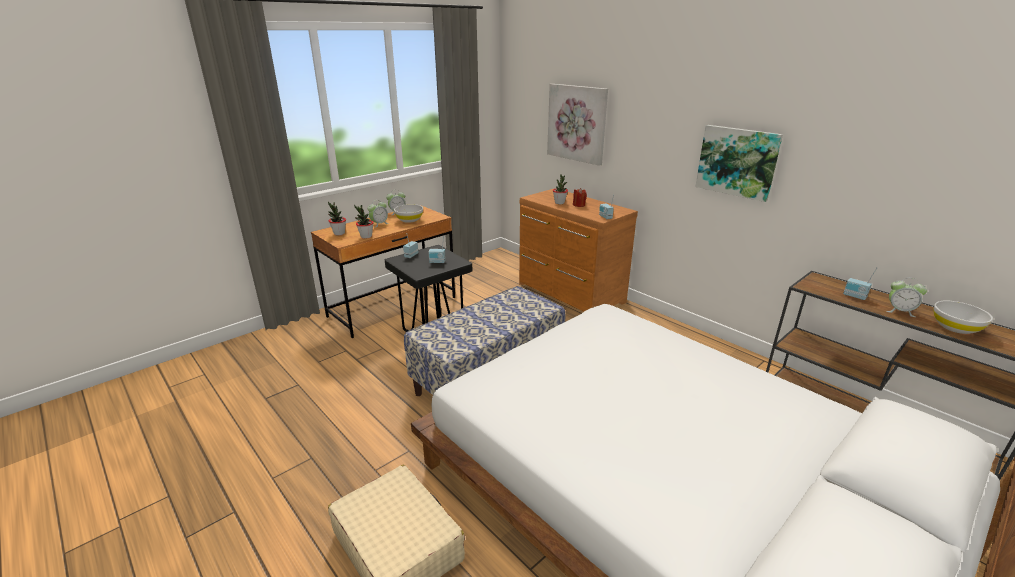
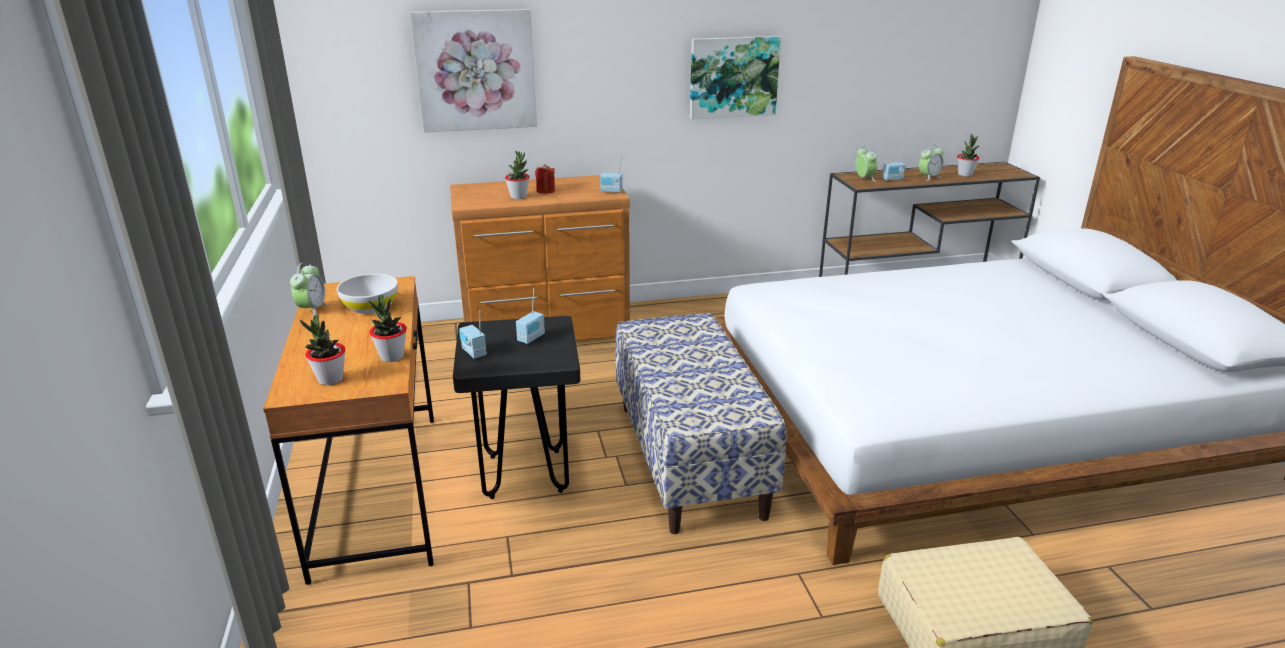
camera: 60 degrees left, 0 degrees up
(379, 224) = (345, 335): alarm clock -> alarm clock (864, 179)
(955, 327) = (965, 174): white bowl -> potted plant

